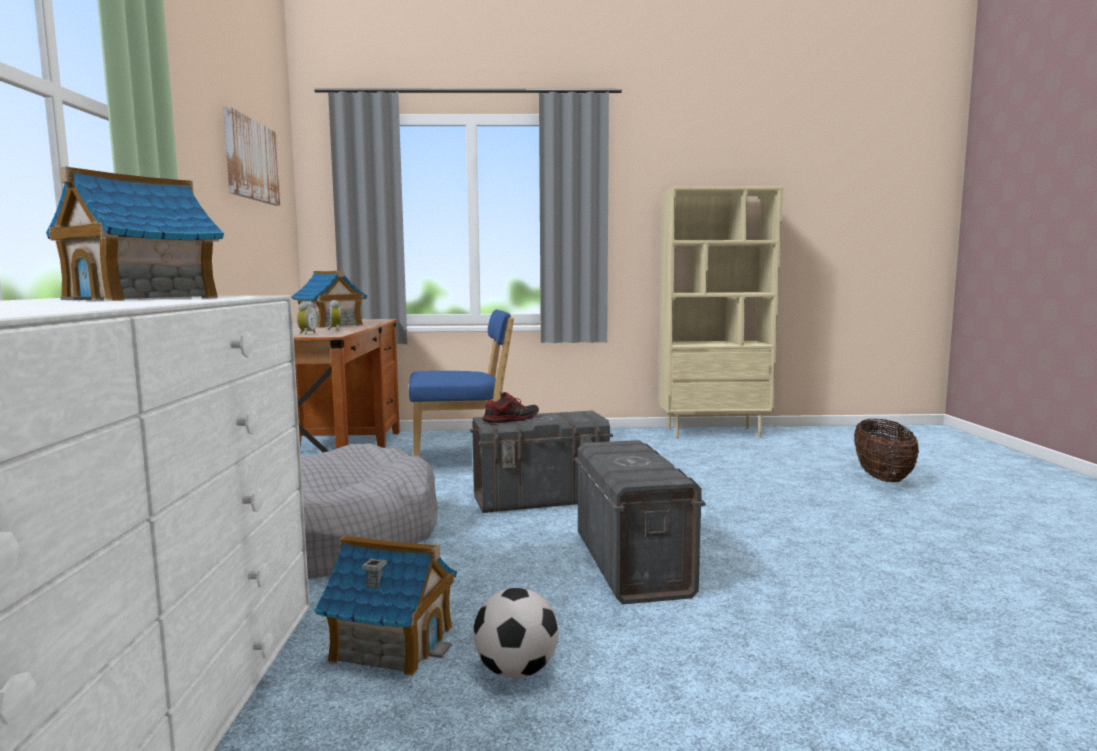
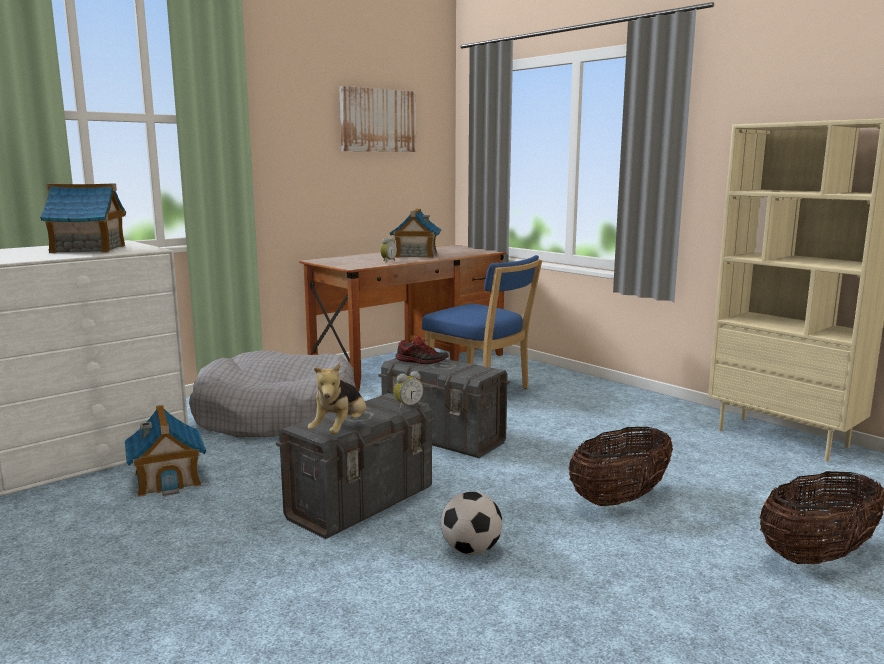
camera: 50 degrees right, 5 degrees up
(306, 333) = (351, 263): alarm clock -> alarm clock (408, 407)
(516, 671) = (165, 519): football -> football (471, 550)
(668, 472) = (340, 430): none -> plush toy
(748, 489) = (619, 499): none -> basket

